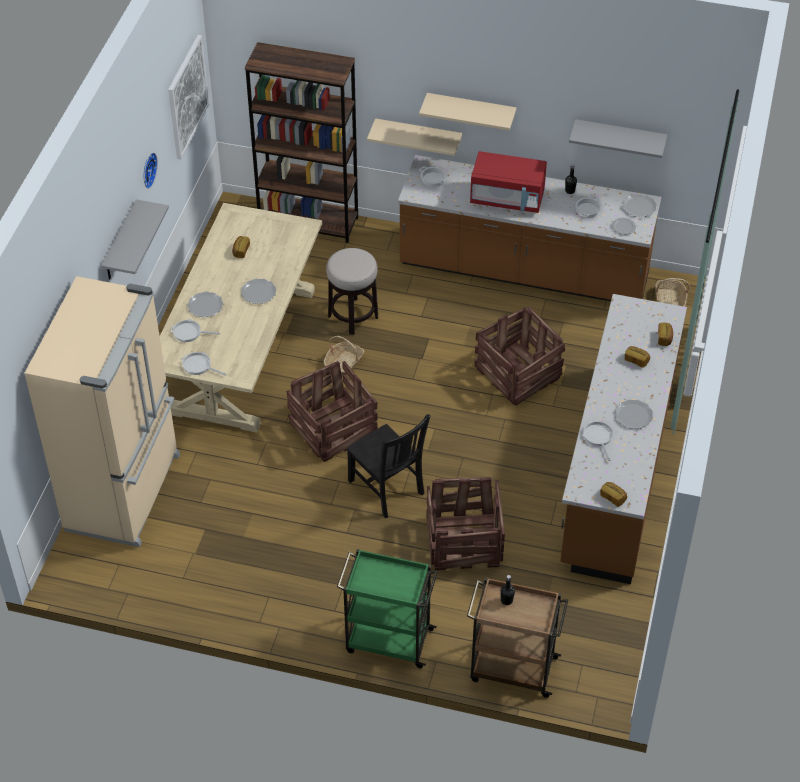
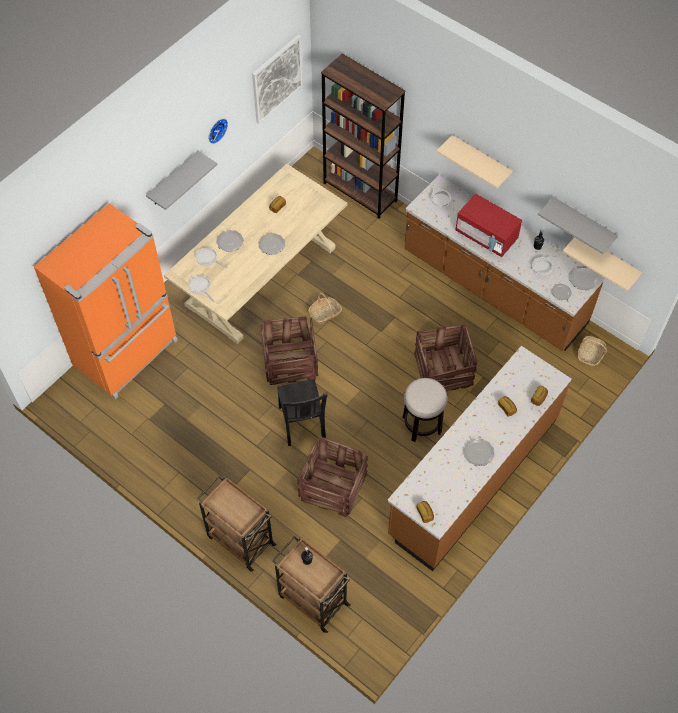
camera: 25 degrees right, 10 degrees up
(125, 492) = (128, 354): beige fridge -> orange fridge
(353, 316) = (351, 279): stool -> stool (422, 425)
(387, 640) = (240, 539): green cart -> brown cart
(418, 135) = (443, 162): beige shelf -> beige shelf (607, 259)
(598, 437) = (442, 460): frying pan -> none

